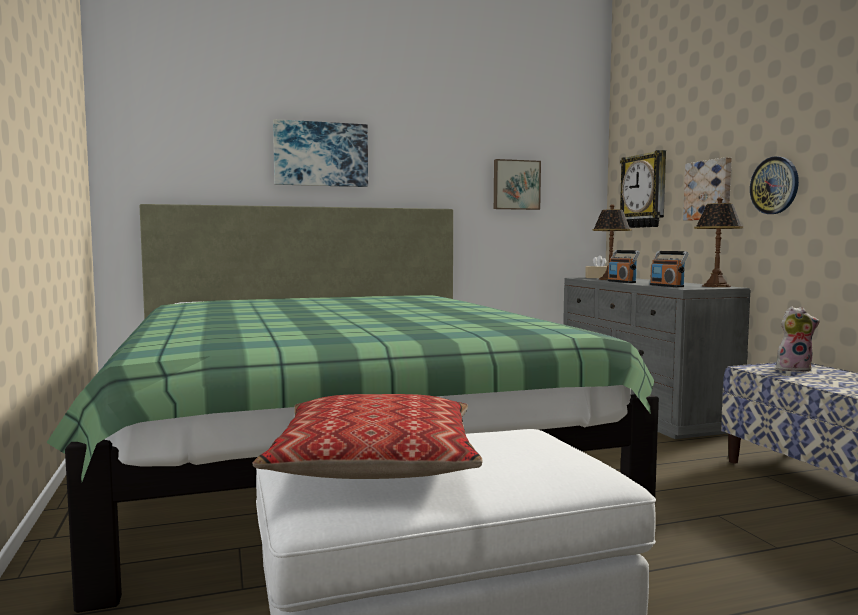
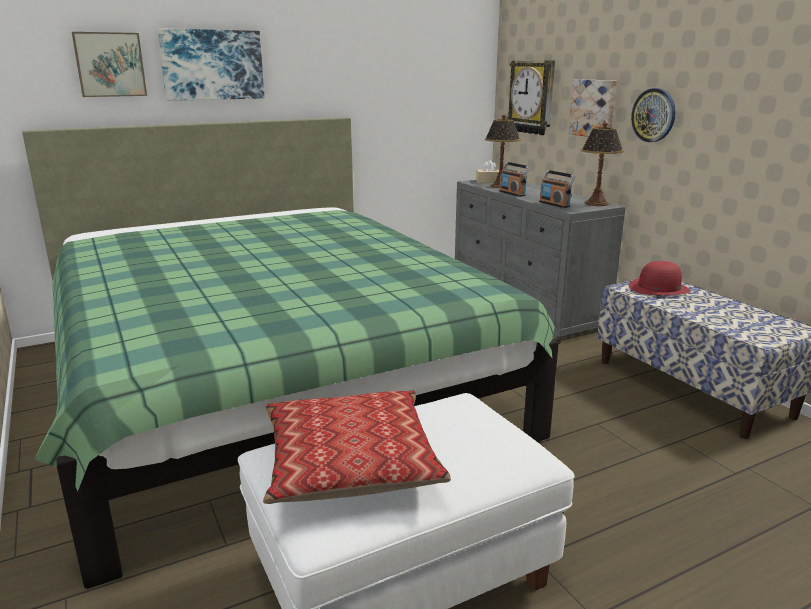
camera: 10 degrees left, 15 degrees up
(516, 185) = (410, 88): picture -> picture (110, 64)
(794, 369) = (658, 288): plush toy -> red hat

